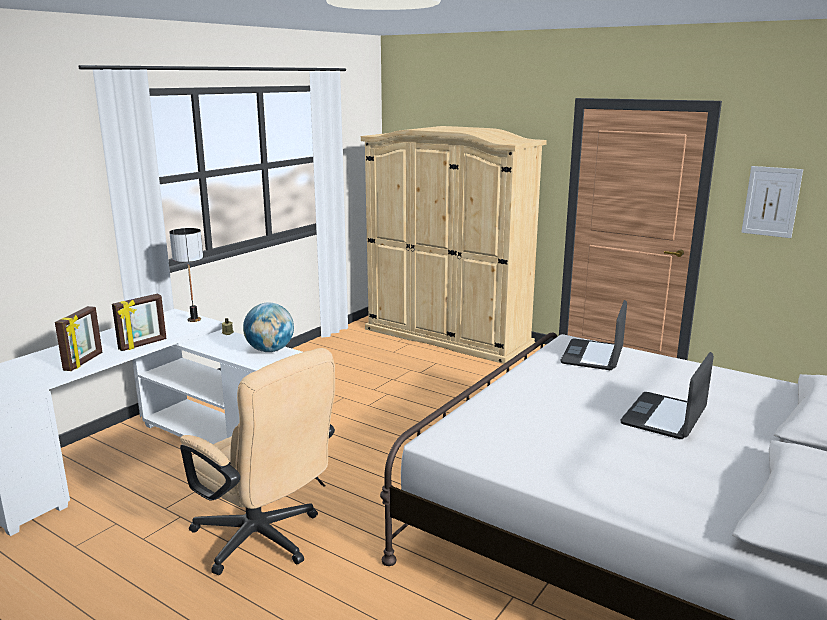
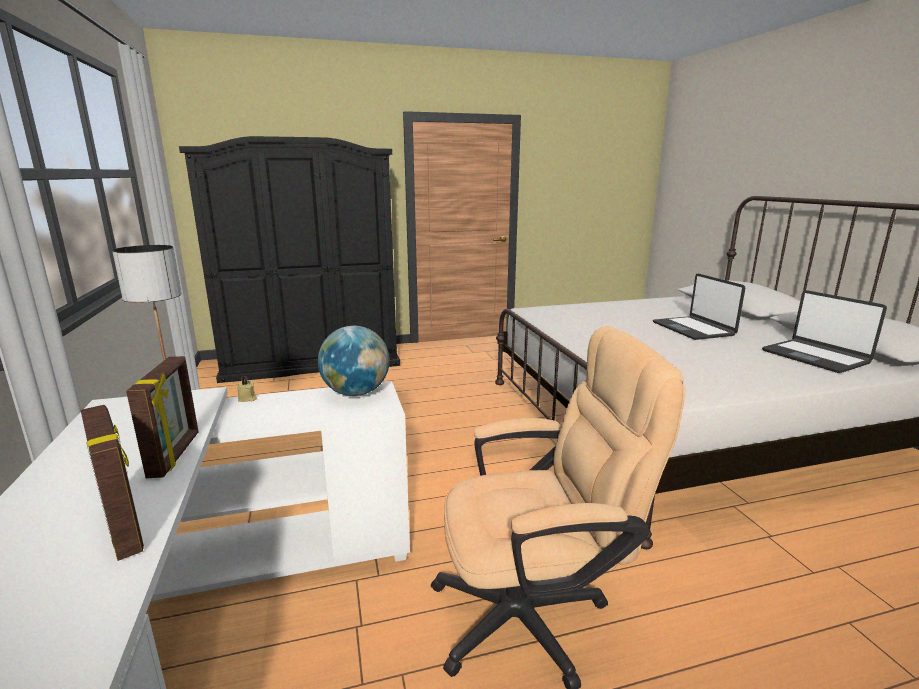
camera: 50 degrees left, 0 degrees up
(447, 336) = (312, 362): beige wardrobe -> black wardrobe
(593, 356) = (568, 313): laptop -> laptop (815, 357)
(771, 201) = (558, 191): picture -> none

